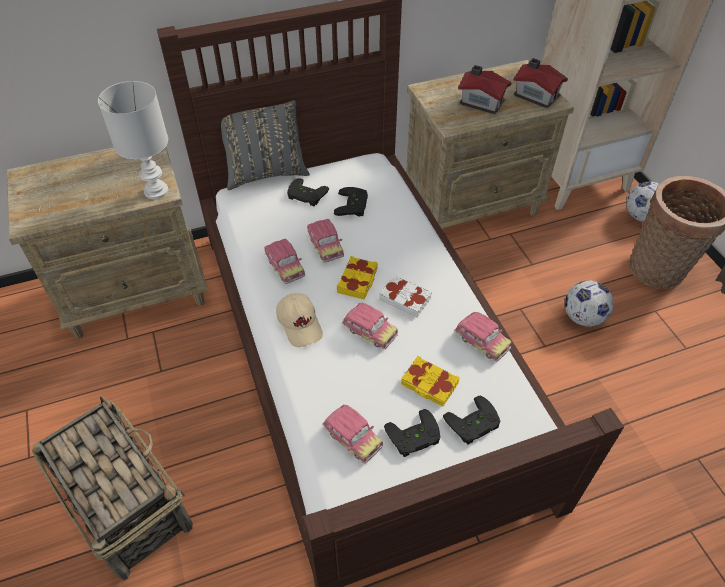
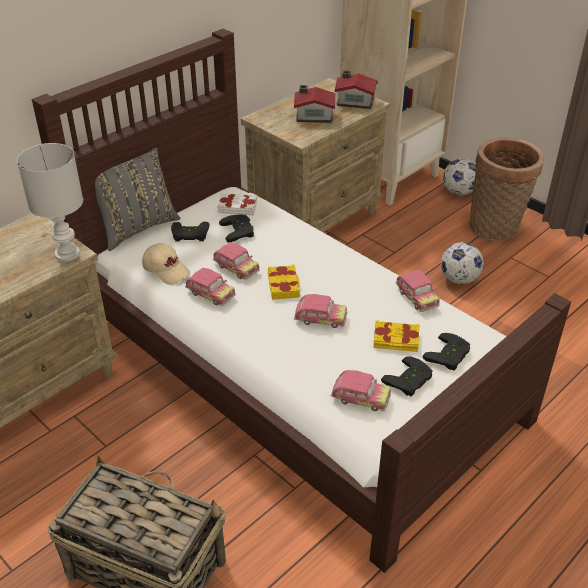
camera: 25 degrees left, 10 degrees down
(300, 324) = (256, 333): beige cap -> beige cap (166, 270)
(405, 298) = (333, 286): white book -> white book (237, 207)
(481, 342) = (416, 297): toy car -> toy car turned 45 degrees clockwise

